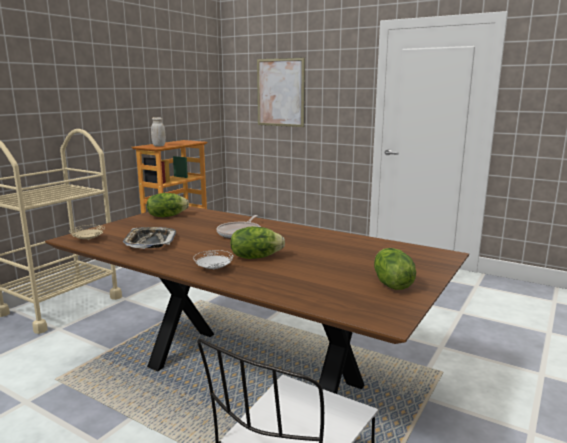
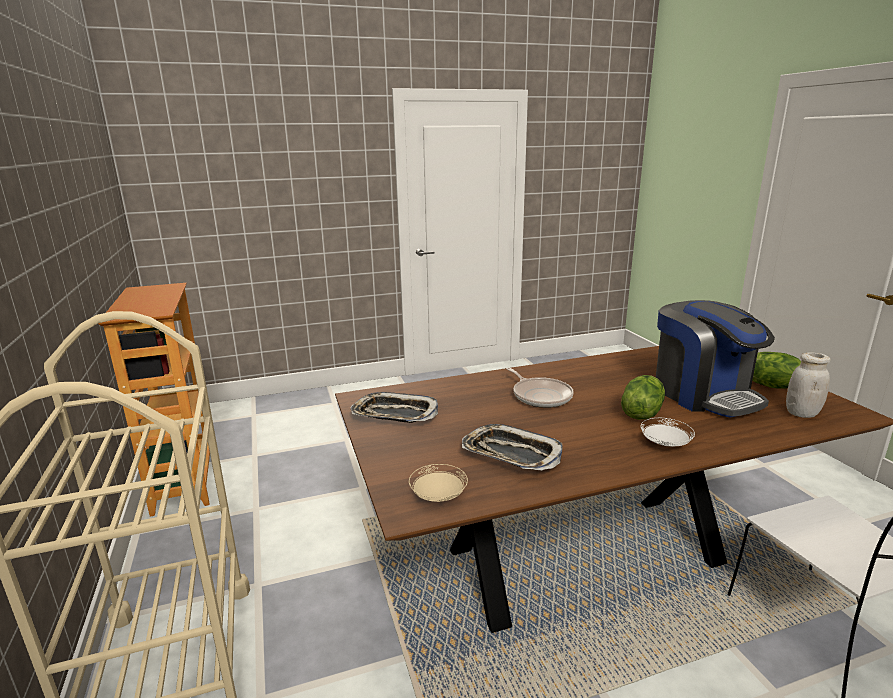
camera: 50 degrees left, 5 degrees up
(159, 146) = (147, 308): white jar -> white jar (801, 413)
(167, 216) = (395, 414): lettuce -> tray
(280, 92) = (247, 187): picture -> none
(325, 267) = (703, 394): none -> coffee machine

